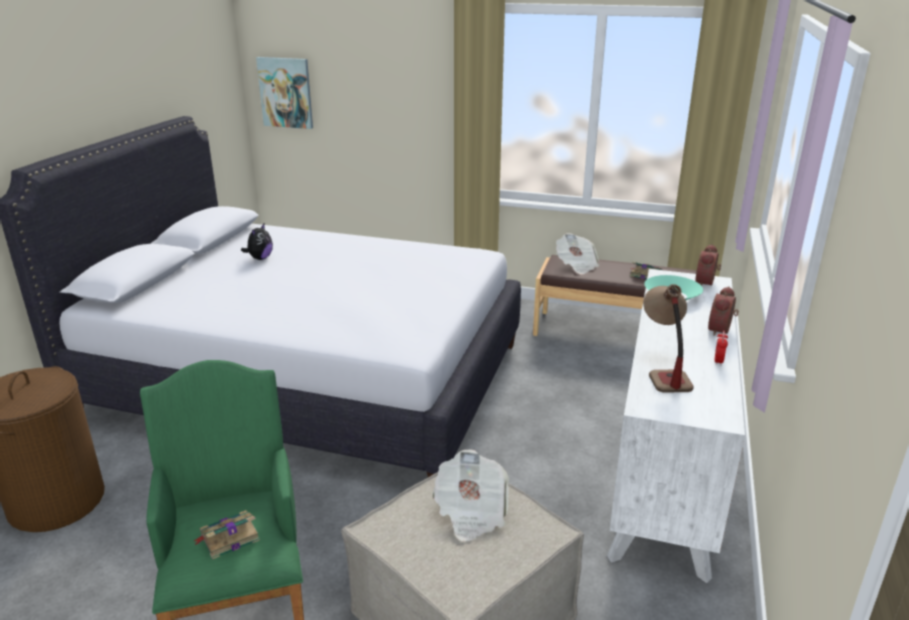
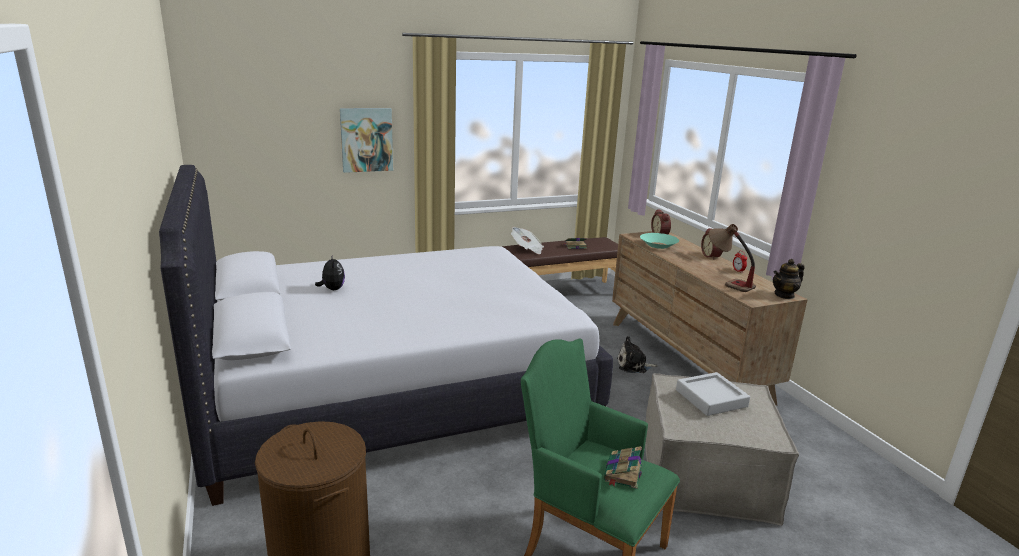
camera: 40 degrees left, 5 degrees down
(286, 92) = (233, 137): picture -> picture (366, 140)
(471, 512) = (711, 398): newspaper -> grey tray
(582, 448) = (633, 366): none -> plush toy
(666, 469) = (686, 360): white dresser -> brown dresser
(716, 416) = (784, 295): none -> teapot

